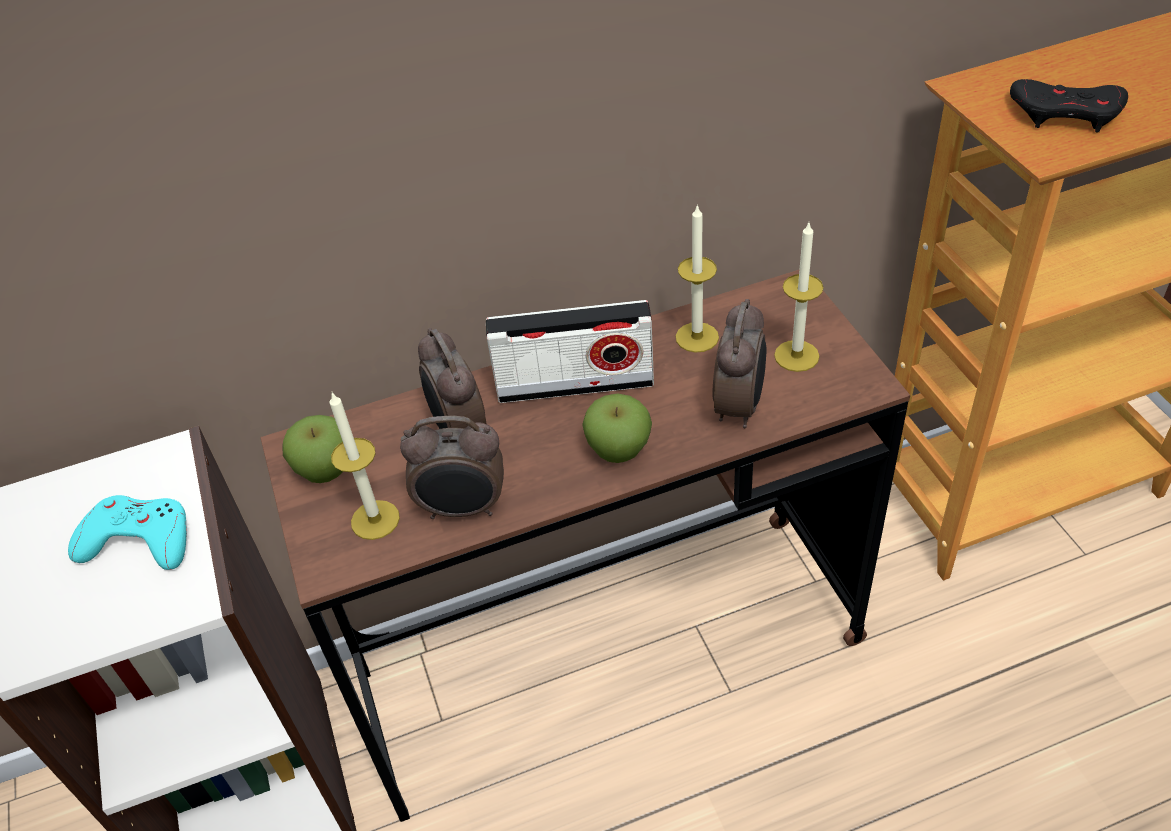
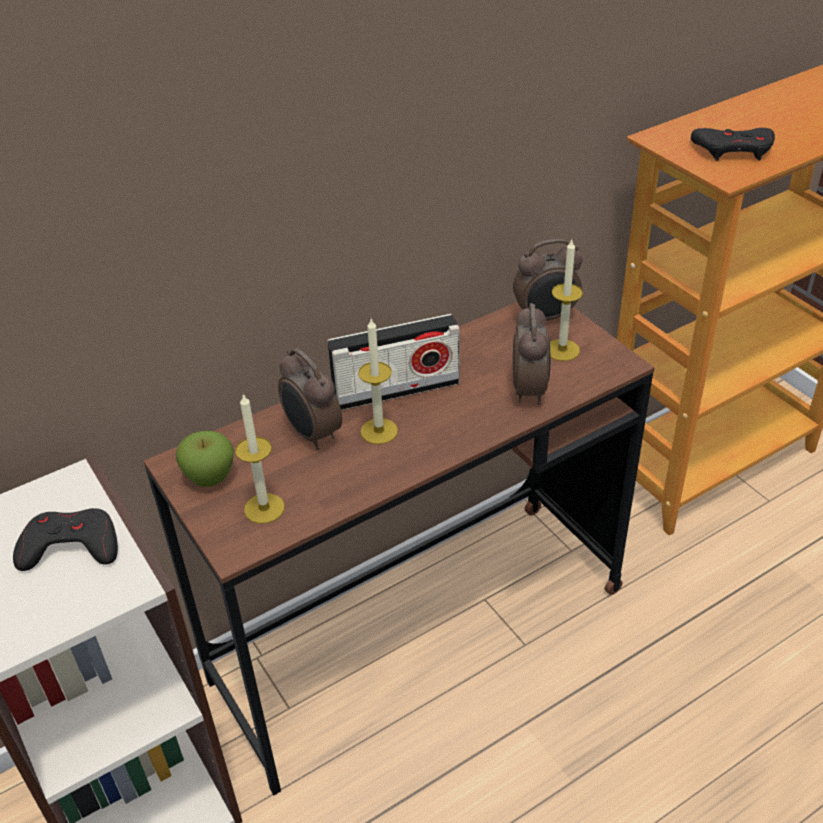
camera: 15 degrees left, 5 degrees down
(138, 540) = (70, 546): turquoise game controller -> black game controller
(463, 509) = (335, 490): alarm clock -> alarm clock (546, 318)
(619, 451) = (446, 433): apple -> none
(697, 337) = (482, 345): candle -> candle (379, 431)

